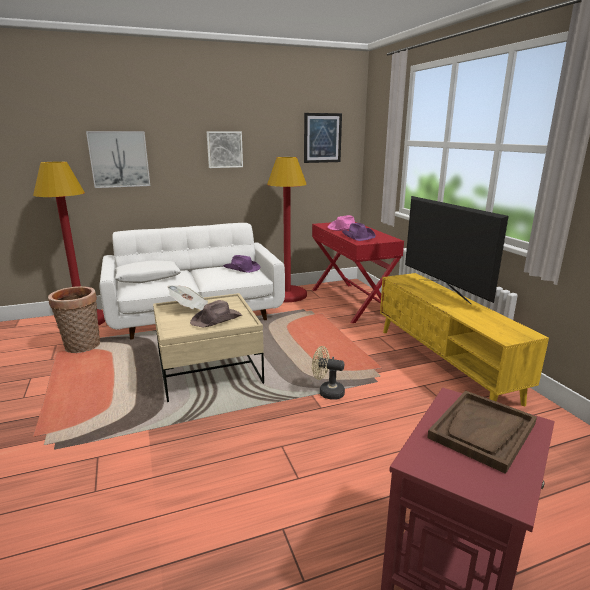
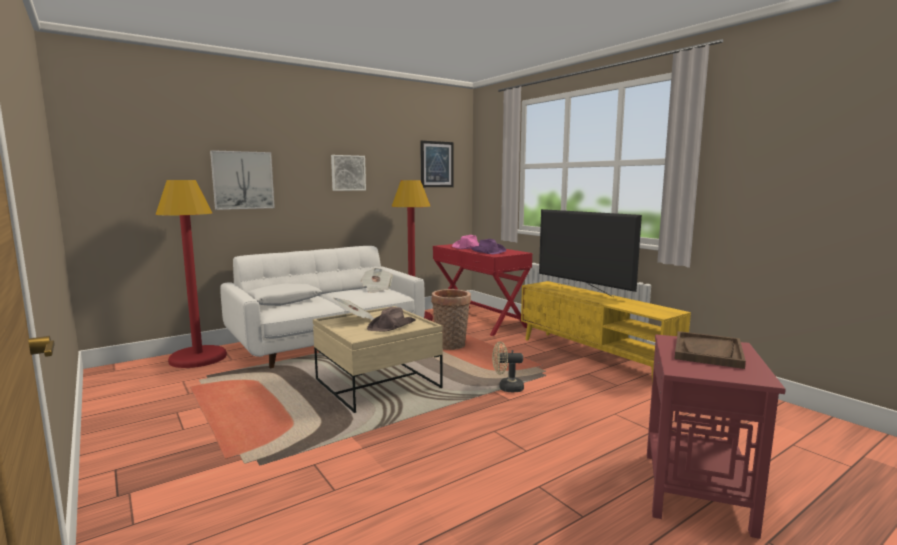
camera: 15 degrees left, 10 degrees down
(82, 347) = (217, 380): basket -> basket (451, 346)
(241, 269) = (376, 289): purple hat -> newspaper

